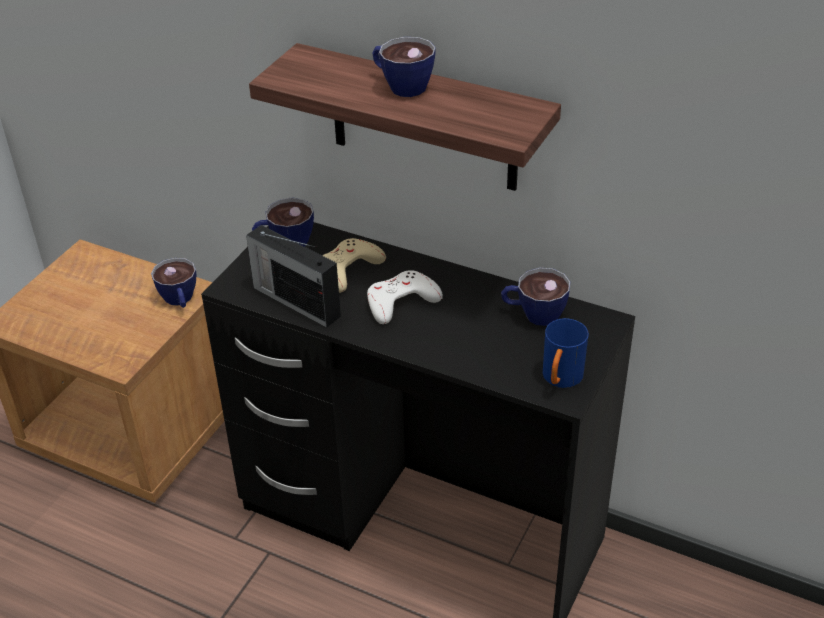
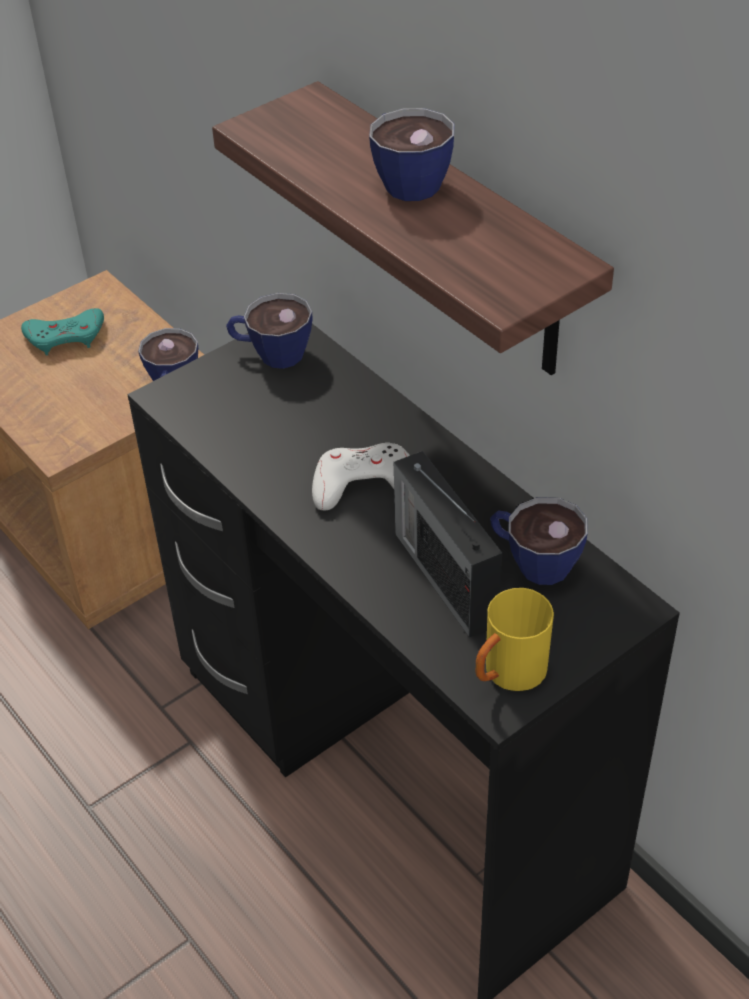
camera: 25 degrees right, 5 degrees up
(78, 290) = (66, 337): none -> turquoise game controller
(295, 301) = (232, 440): radio -> radio (444, 575)
(348, 269) = (326, 416): beige game controller -> none
(560, 380) = (507, 675): blue mug -> yellow mug

